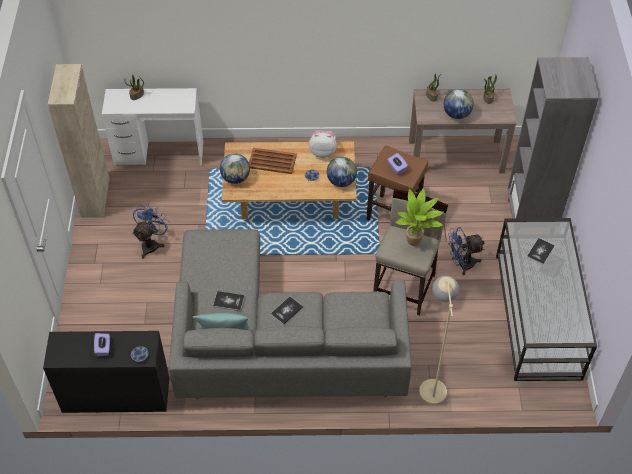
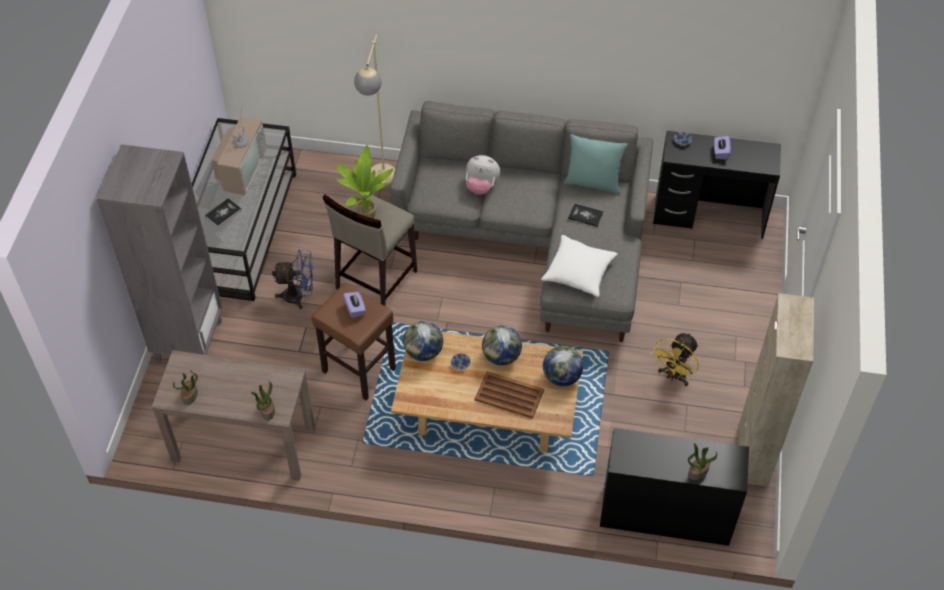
camera: 170 degrees left, 0 degrees up
(152, 244) = (674, 376): blue fan -> yellow fan
(159, 153) = (665, 515): white desk -> black desk
(230, 249) = (579, 272): none -> white pillow
(286, 311) = (523, 198): book -> none
(323, 151) = (437, 400): plush toy -> plush toy (481, 186)
(456, 114) = (245, 375): globe -> globe (501, 357)
(547, 296) = (241, 168): none -> television

